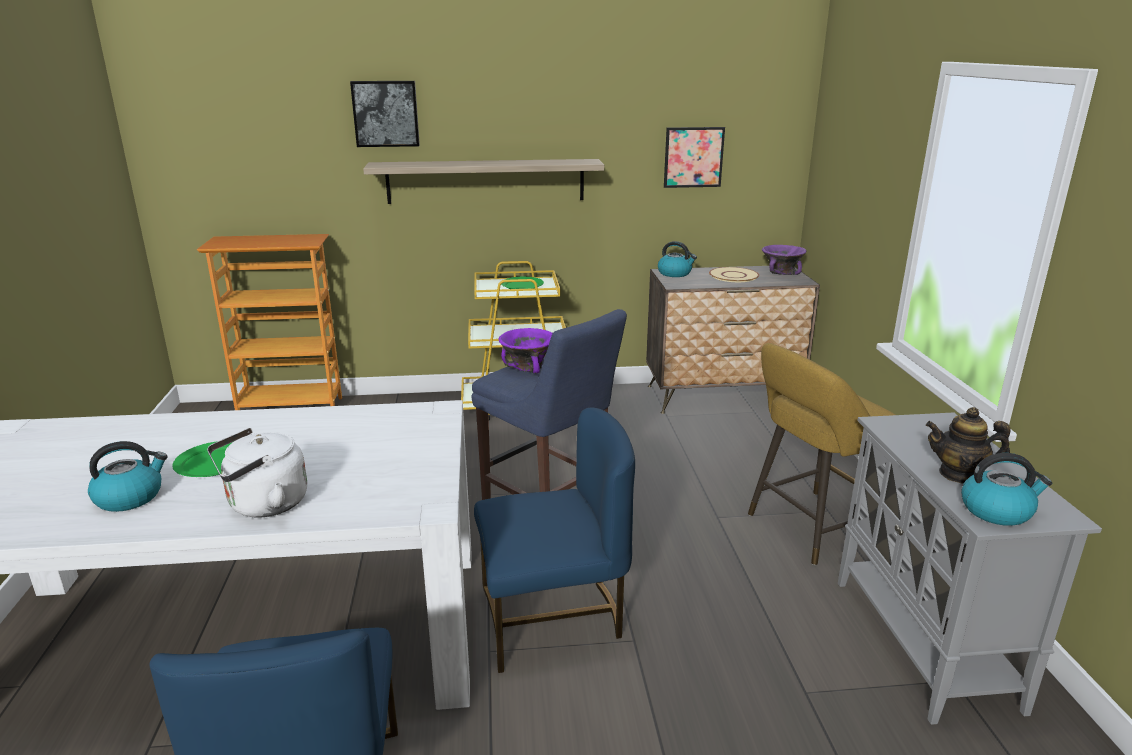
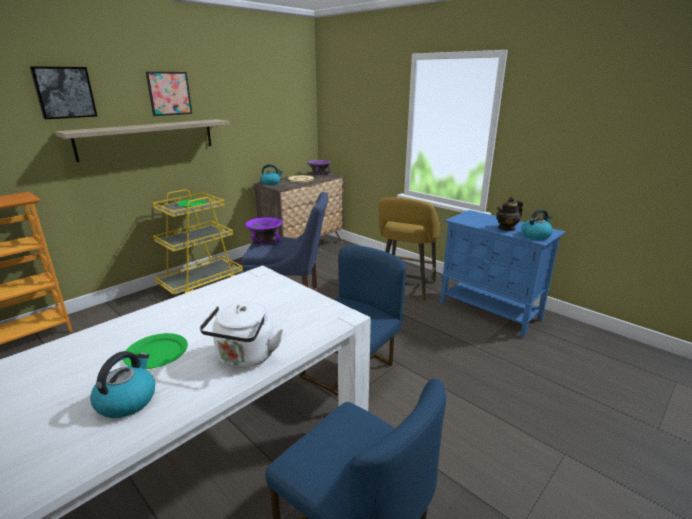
camera: 40 degrees left, 0 degrees up
(693, 157) = (265, 115): picture -> picture (169, 93)
(925, 644) = (490, 312): grey cabinet -> blue cabinet

